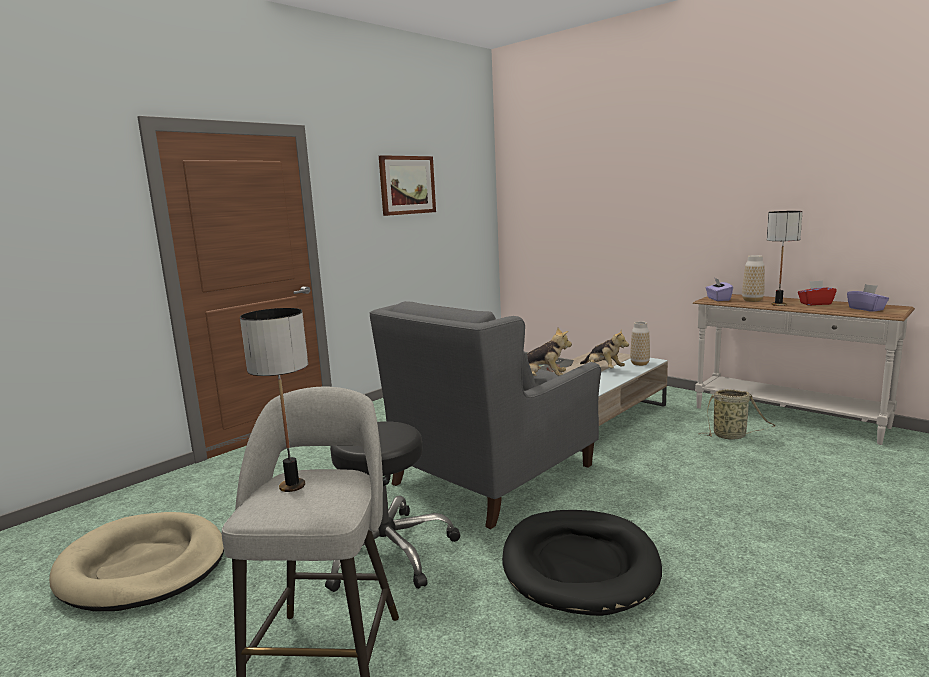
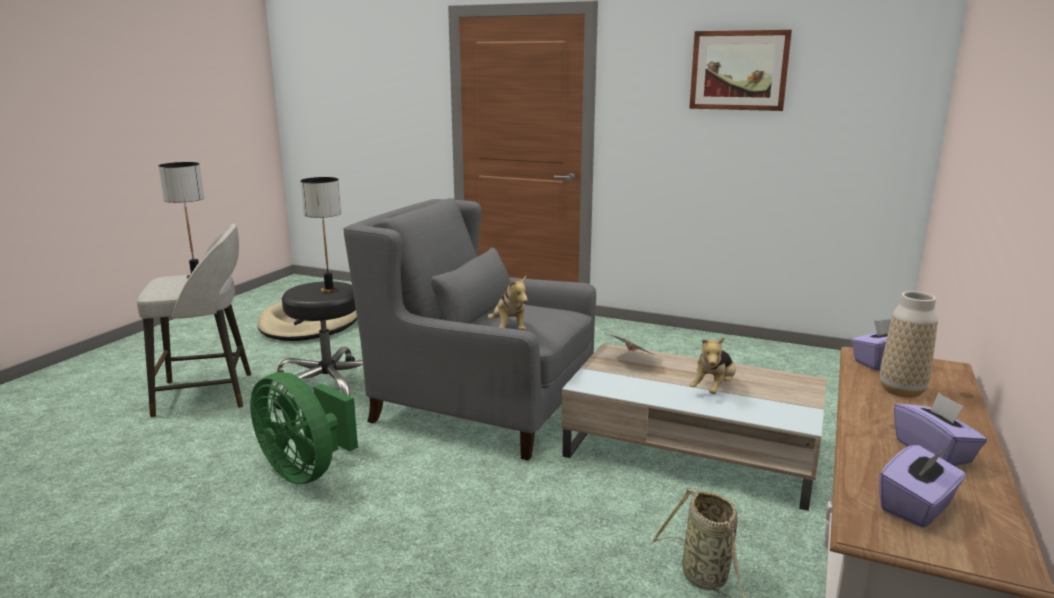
camera: 70 degrees right, 5 degrees up
(580, 565) = (306, 470): black dog bed -> green fan
(639, 364) = (770, 413): vase -> none
(778, 304) = (876, 412): table lamp -> table lamp (329, 290)
(815, 303) = (933, 452): red tissue box -> purple tissue box

